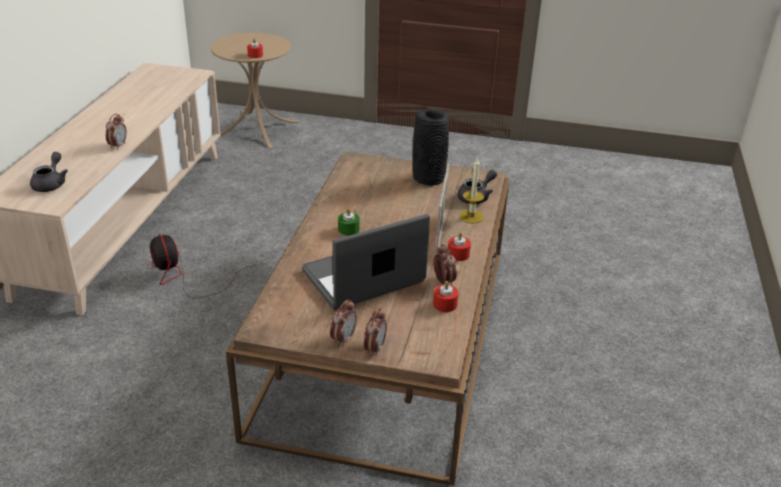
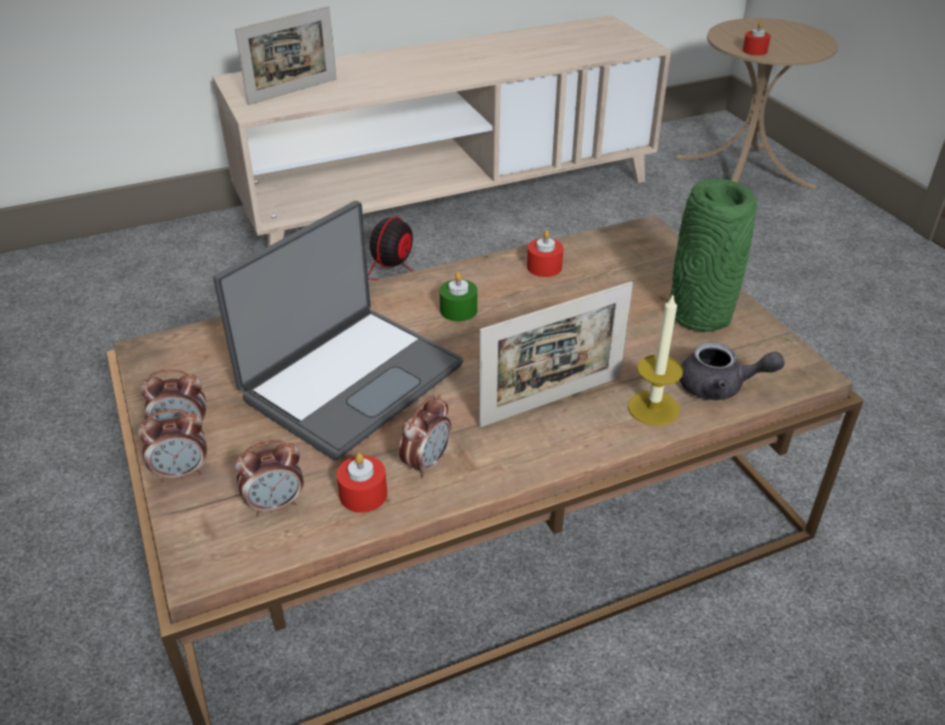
camera: 55 degrees right, 5 degrees up
(51, 183) = (293, 91): grey teapot -> picture frame
(118, 146) = (415, 84): alarm clock -> alarm clock (275, 504)
(364, 278) = (350, 380): laptop -> laptop turned 105 degrees clockwise
(429, 179) = (700, 316): black vase -> green vase
(458, 254) = (522, 444): red candle -> red candle (544, 267)

